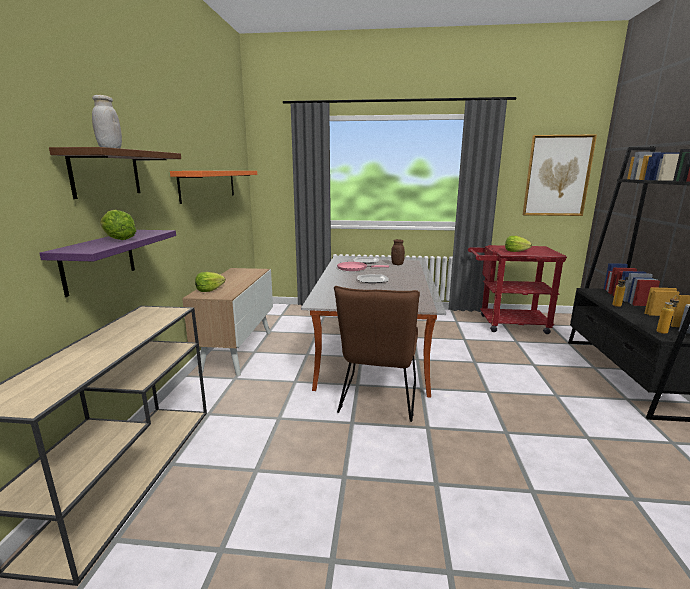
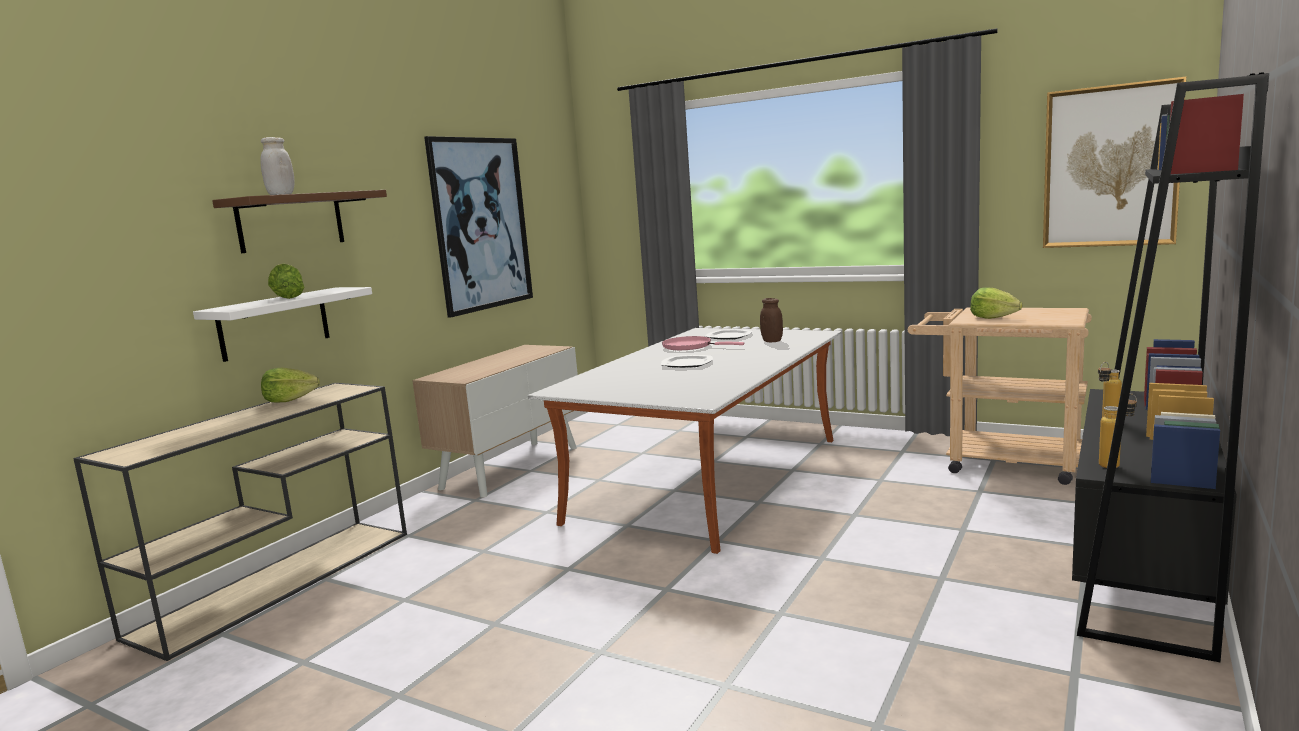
camera: 25 degrees right, 5 degrees down
(99, 261) = (274, 323): purple shelf -> white shelf
(208, 185) = (481, 224): orange shelf -> picture
(209, 290) = (455, 372): lettuce -> lettuce (289, 400)
(377, 400) = (633, 547): brown chair -> none
(506, 324) = (999, 462): red cart -> beige cart

